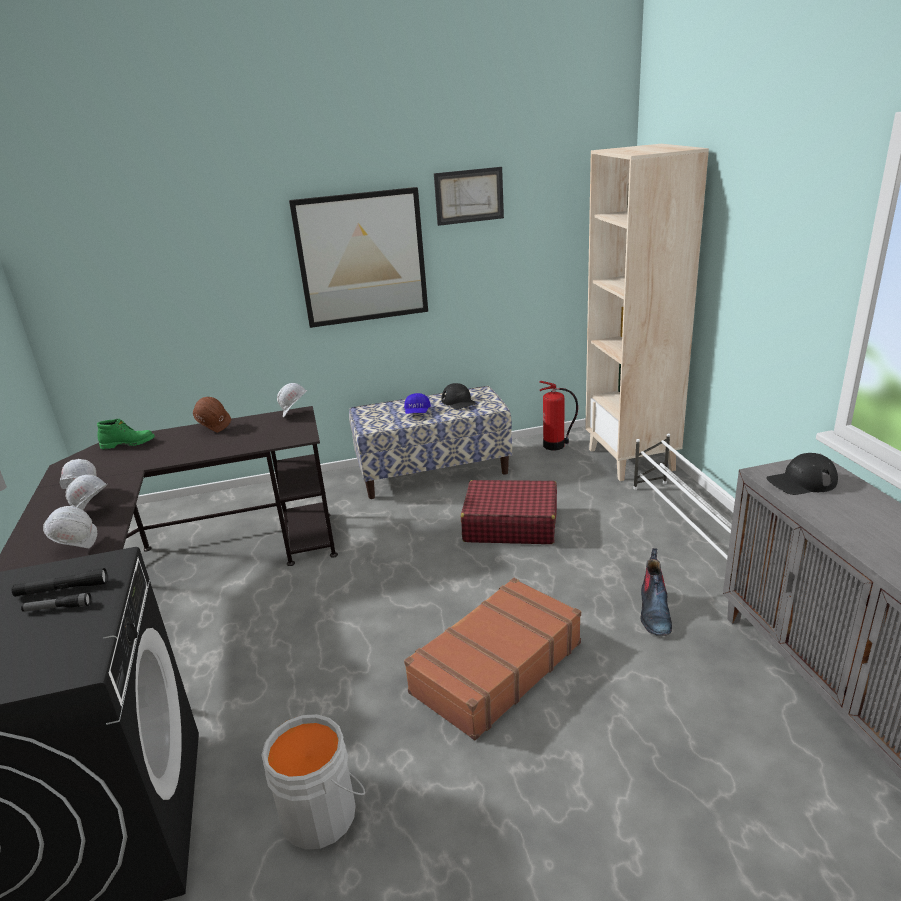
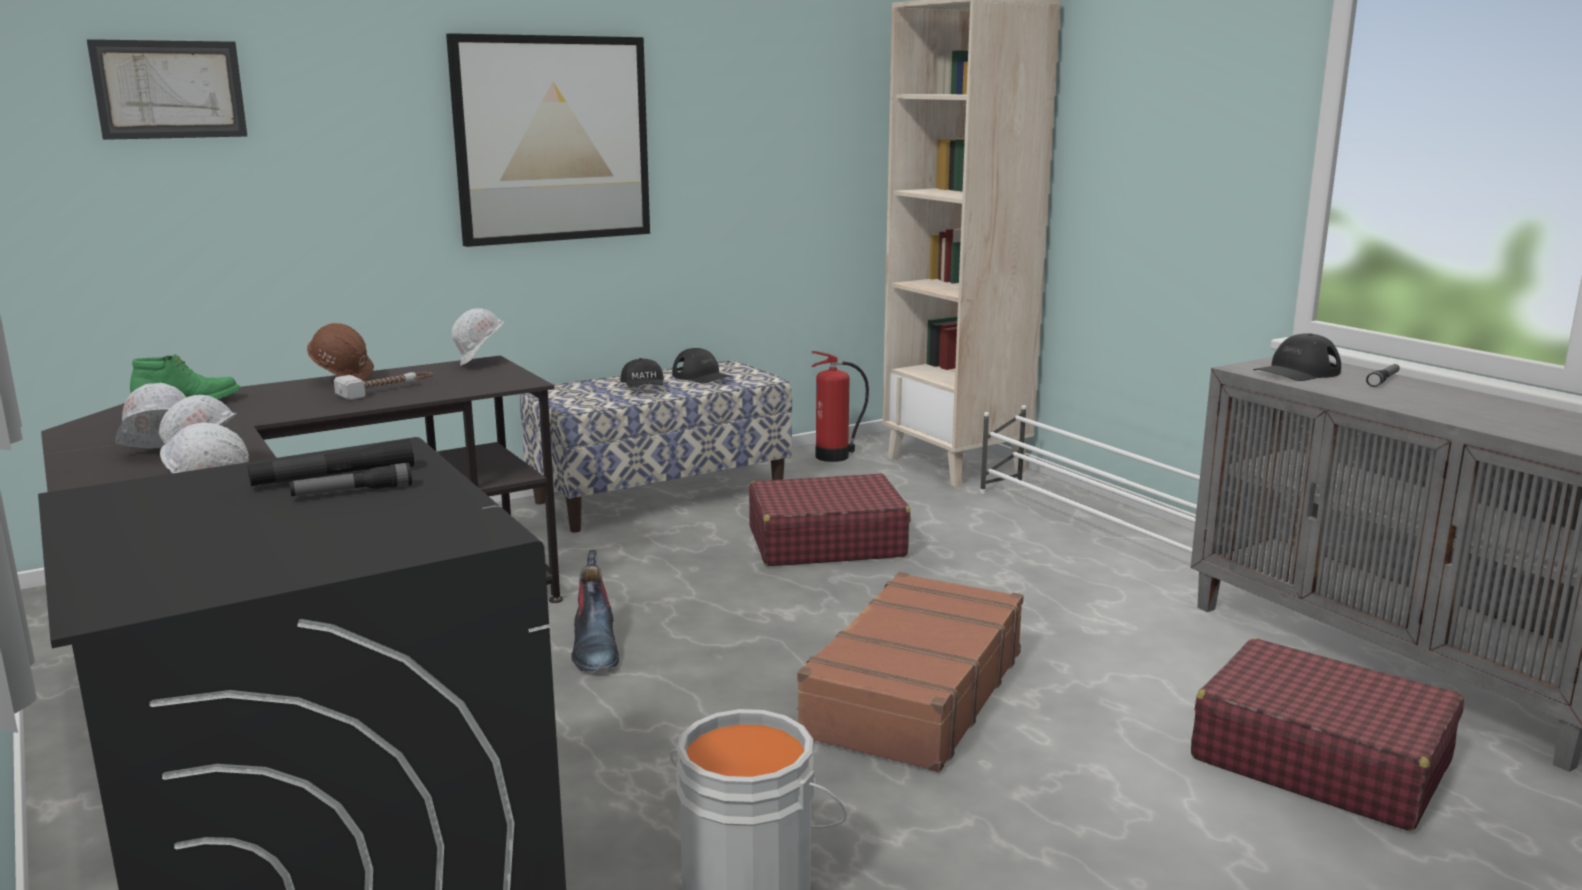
camera: 20 degrees left, 10 degrees down
(229, 439) = (387, 390): none -> hammer
(417, 412) = (643, 388): blue cap -> black cap
(469, 196) = (712, 60): picture -> picture (169, 89)
(654, 612) = (1098, 611): boot -> boot (595, 648)
(734, 782) = (1319, 760): none -> red suitcase
(864, 500) = (1383, 380): none -> flashlight

